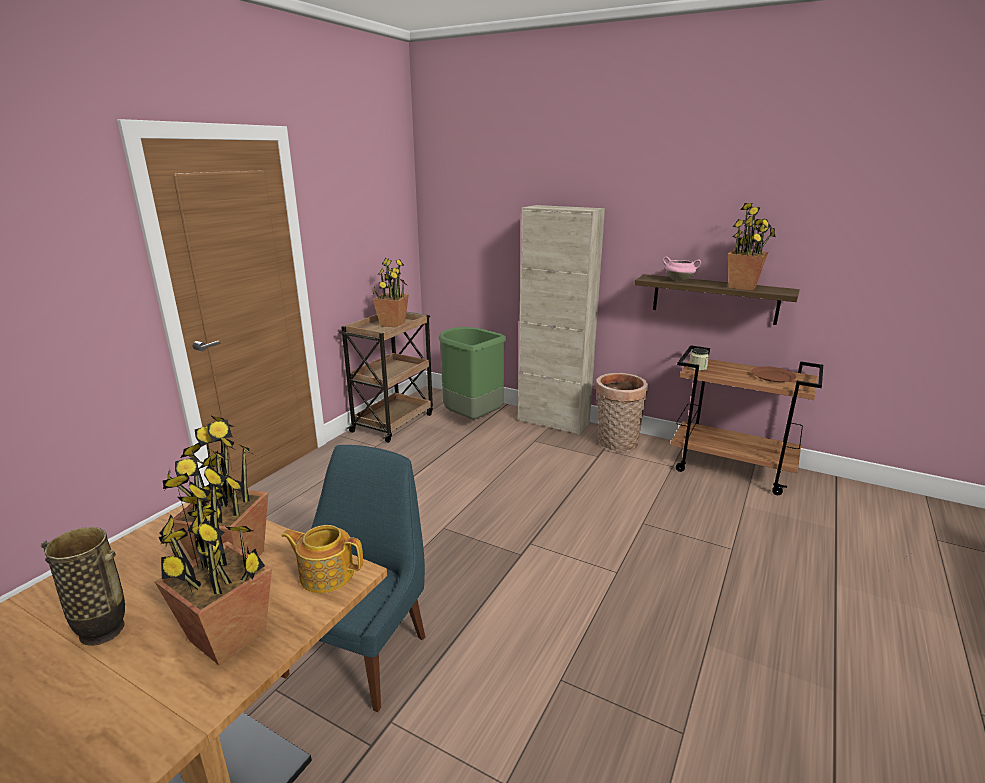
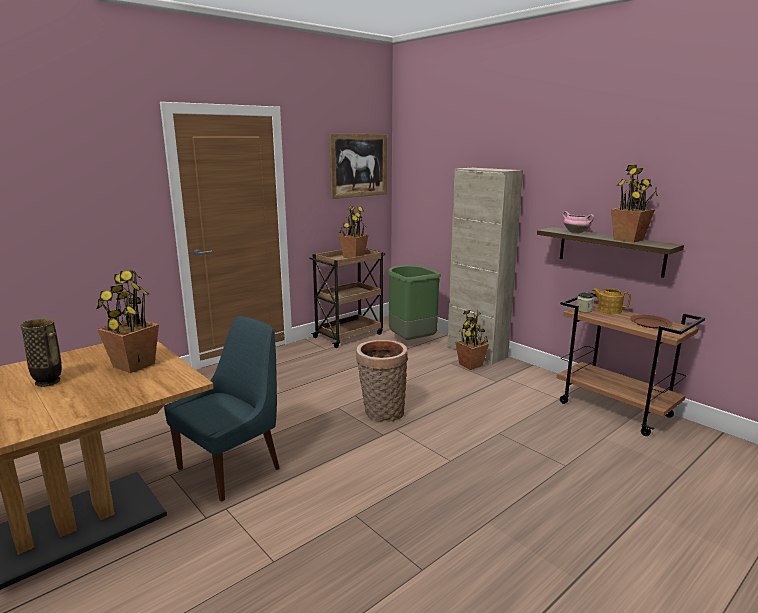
camera: 20 degrees right, 5 degrees down
(228, 636) = (102, 395): potted plant -> potted plant (471, 365)
(326, 574) = (176, 379): teapot -> teapot (609, 310)
(382, 204) = (358, 165): none -> picture
(616, 444) = (520, 375): basket -> basket (381, 413)

